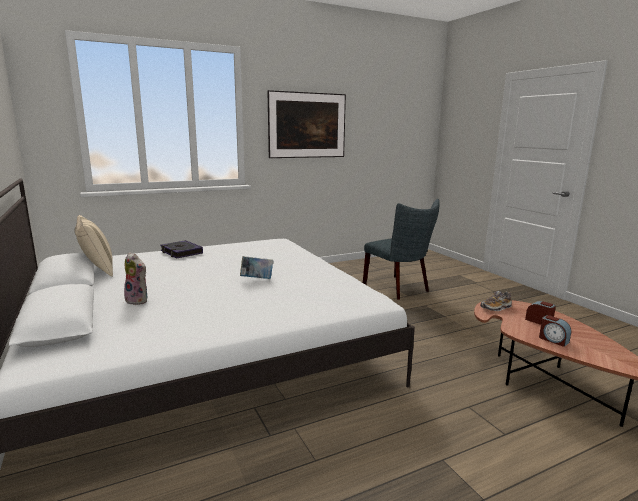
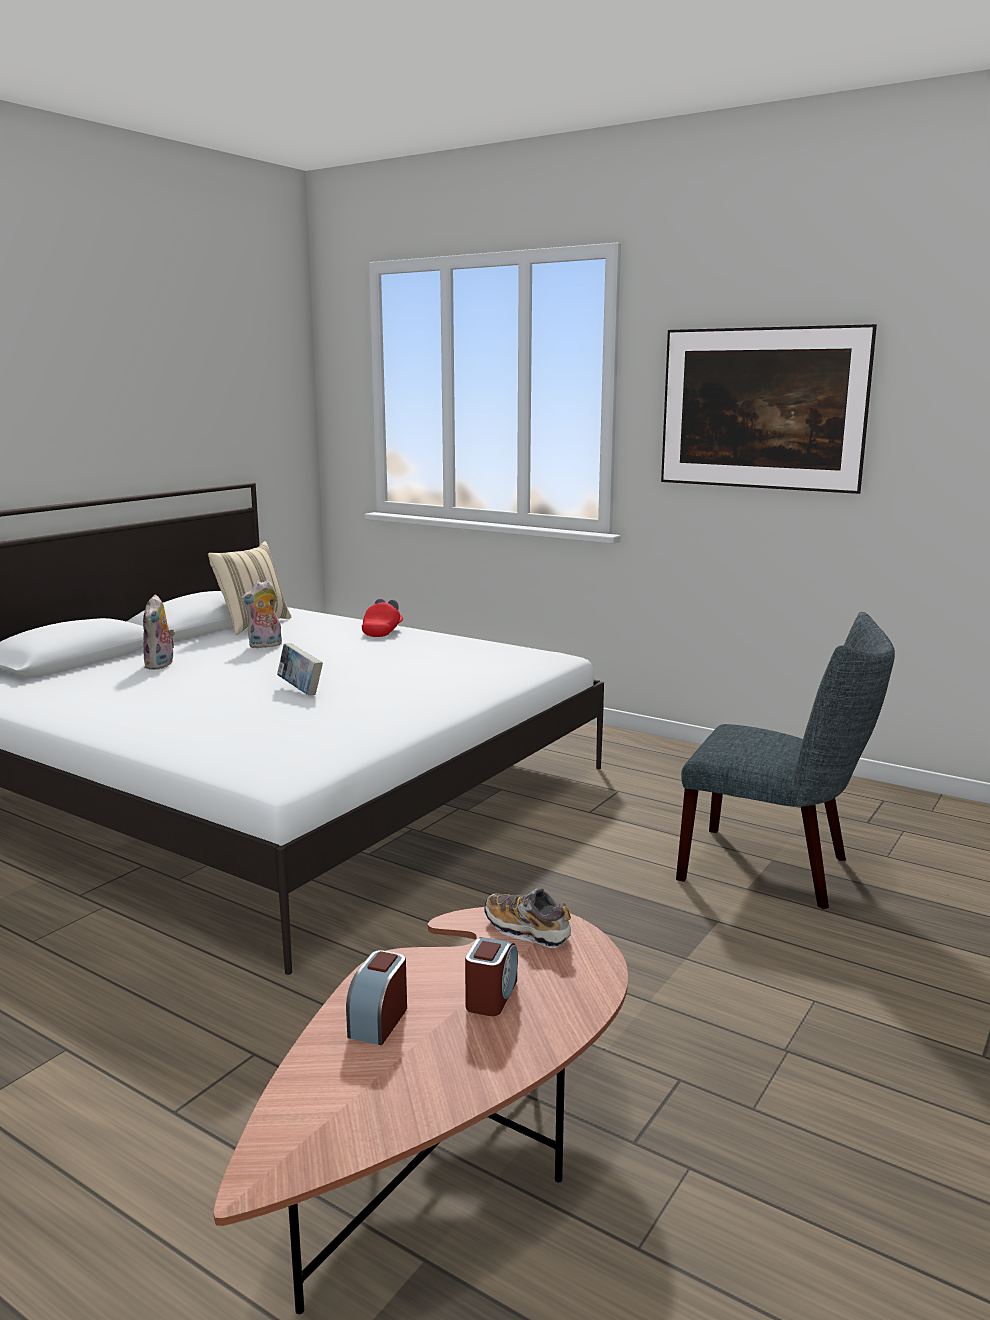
camera: 60 degrees right, 0 degrees up
(152, 274) = (265, 646): none -> plush toy
(181, 252) = (383, 631): book -> red cap
(399, 288) = (775, 869): grey chair -> grey chair turned 90 degrees counterclockwise

